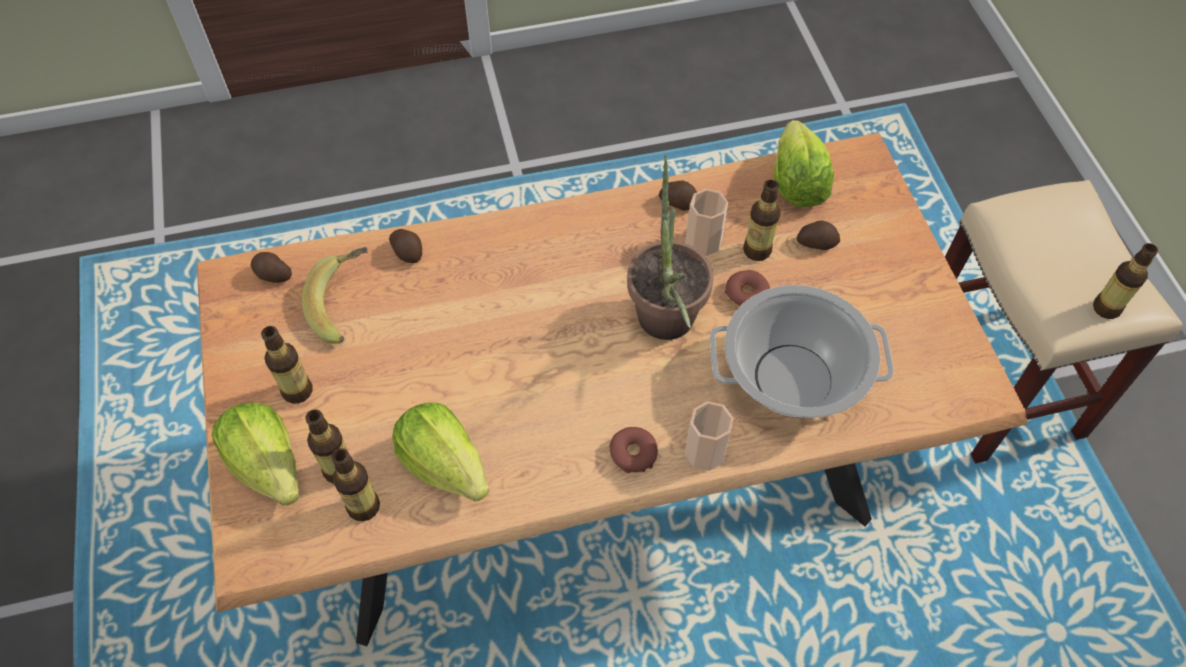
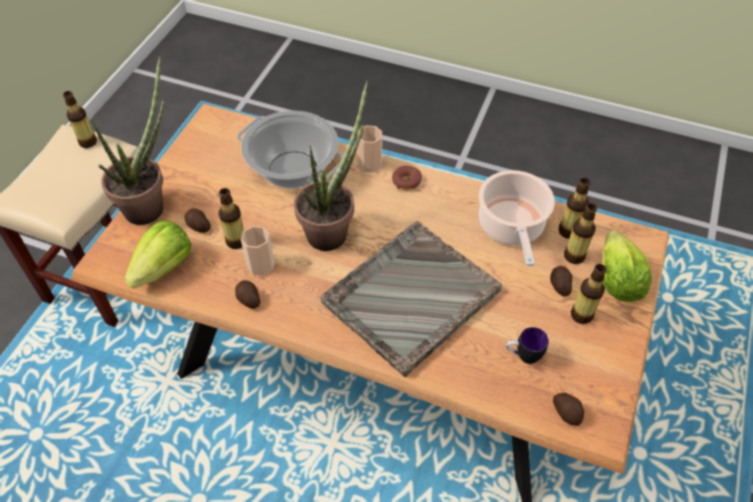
camera: 145 degrees left, 5 degrees down
(346, 305) = (523, 356): banana -> mug
(408, 252) = (457, 372): potato -> potato (559, 285)
(445, 465) = (511, 228): lettuce -> cooking pot
(511, 299) = (409, 297): none -> grey tray
(746, 294) = (269, 221): donut -> none
(897, 235) = (151, 204): none -> potted plant

